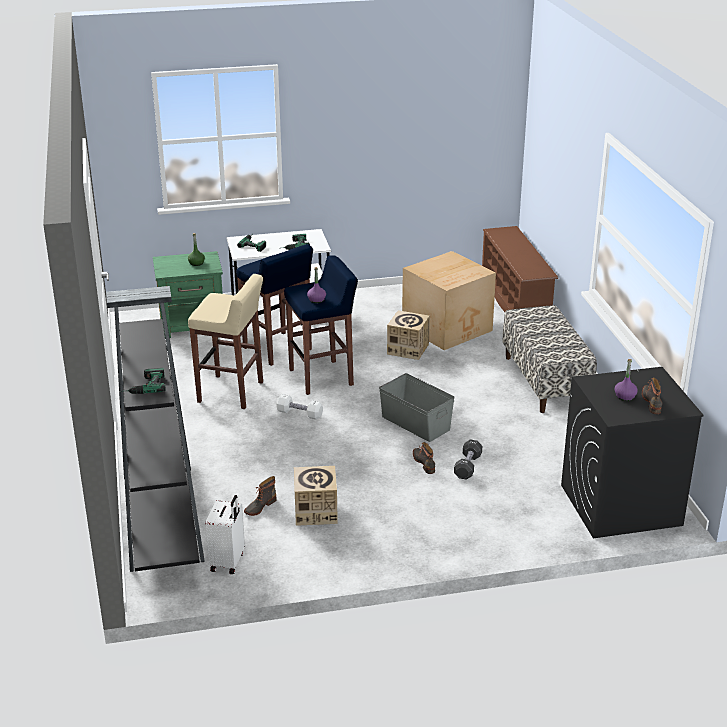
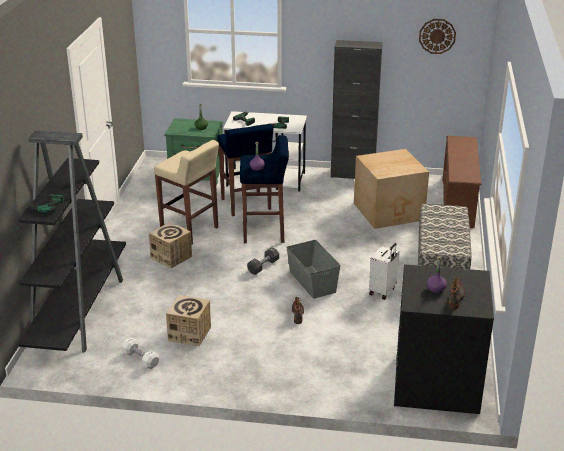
camera: 20 degrees right, 0 degrees up
(228, 562) = (101, 356): white suitcase -> white suitcase (383, 291)
(259, 506) = (151, 320): boot -> none
(299, 414) = (229, 256): white dumbbell -> white dumbbell (140, 359)
(378, 292) = (353, 174): none -> black cabinet
(408, 349) = (346, 222): cardboard box -> cardboard box (171, 257)
(465, 113) = (437, 36): none -> wall clock
(467, 466) = (330, 324): black dumbbell -> black dumbbell (263, 266)

